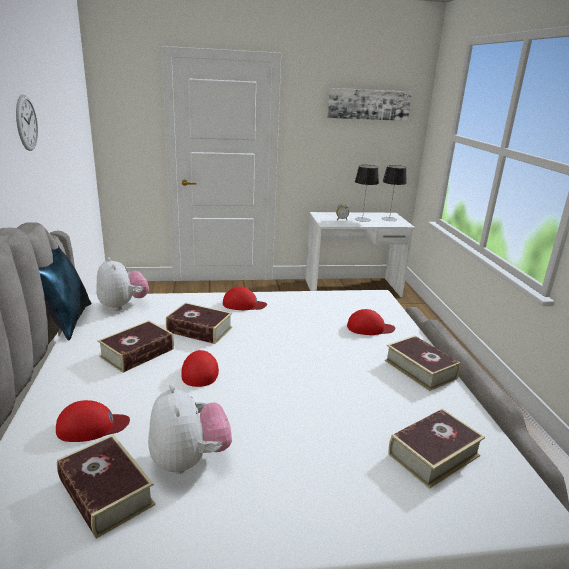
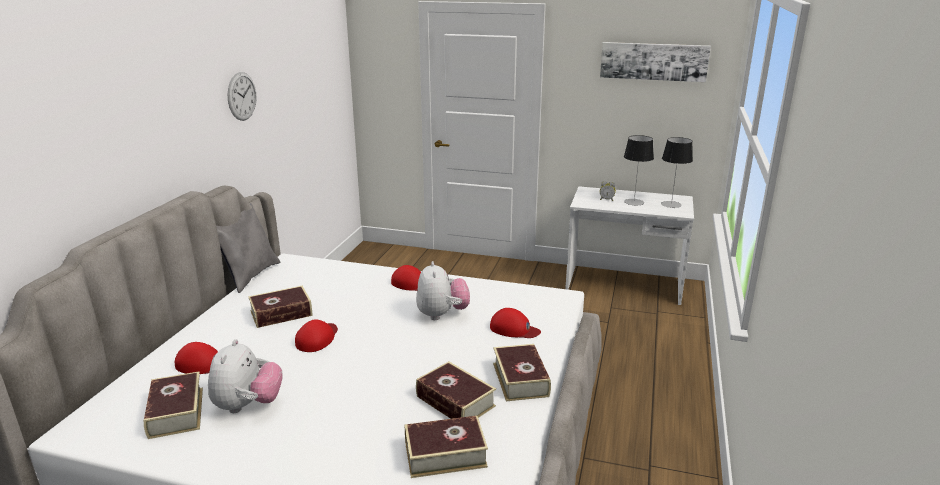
camera: 25 degrees right, 0 degrees up
(67, 321) = (250, 276): blue pillow -> grey pillow
(123, 305) = (305, 268): plush toy -> plush toy (442, 314)
(199, 330) = (349, 302): book -> book (455, 401)

